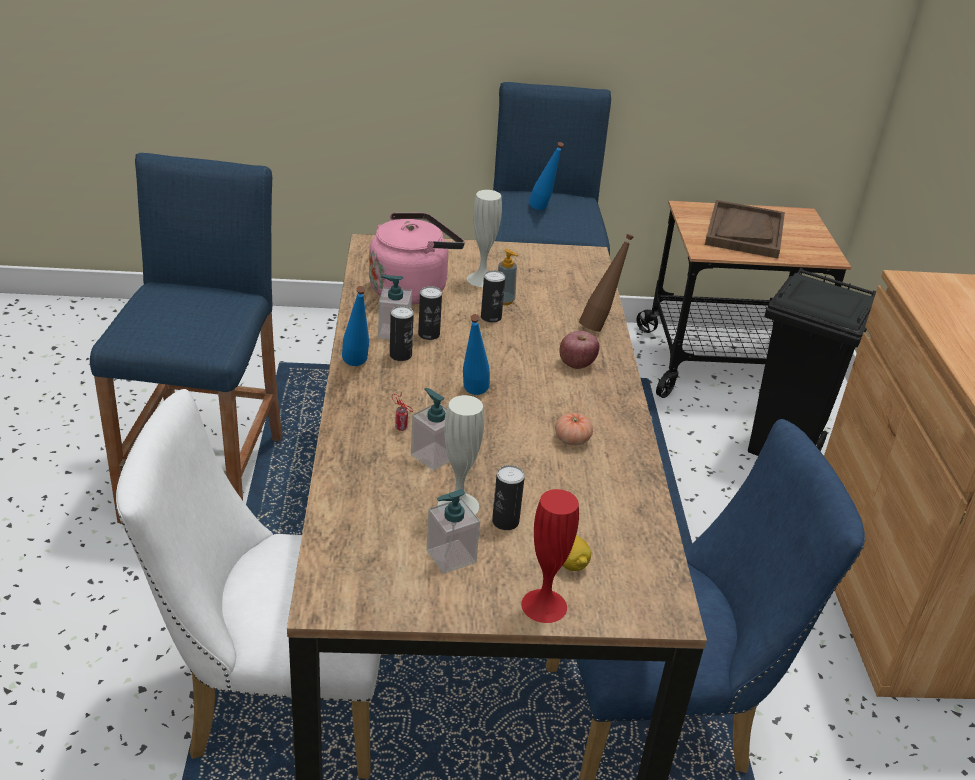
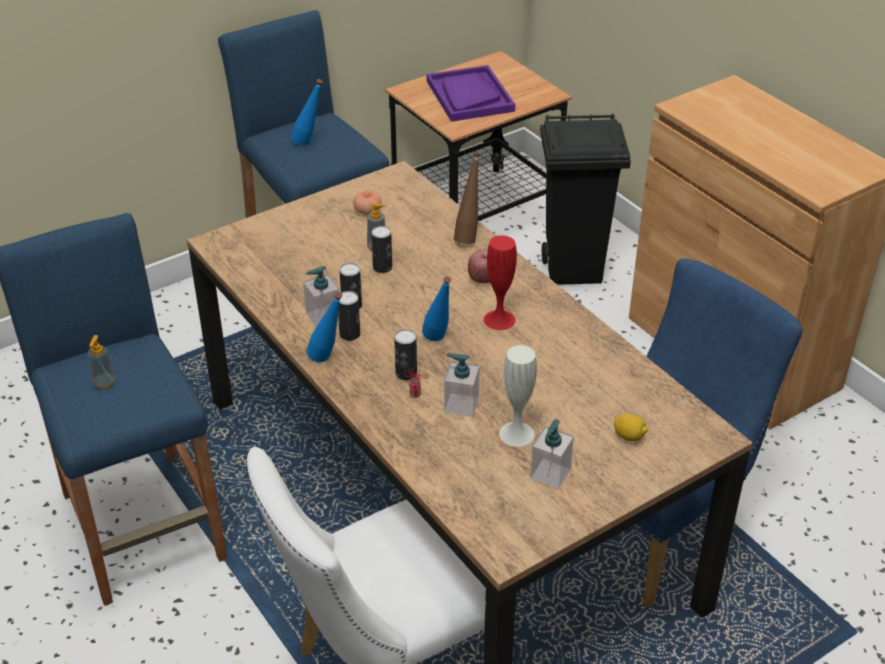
camera: 30 degrees left, 5 degrees up
(176, 310) = (104, 383): none -> soap dispenser
(412, 289) = (295, 270): pink kettle -> none
(482, 279) = (340, 235): white vase -> none
(505, 521) = (559, 429): can -> can (406, 373)
(544, 605) = (640, 474): red vase -> red vase (499, 320)
(572, 439) = (540, 342): tomato -> tomato (367, 210)
(744, 232) = (469, 96): brown tray -> purple tray

